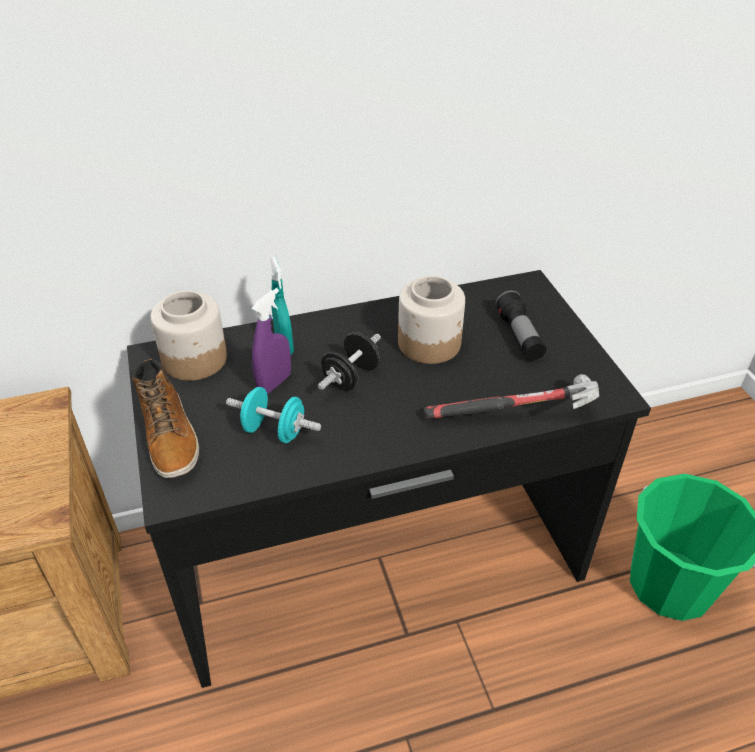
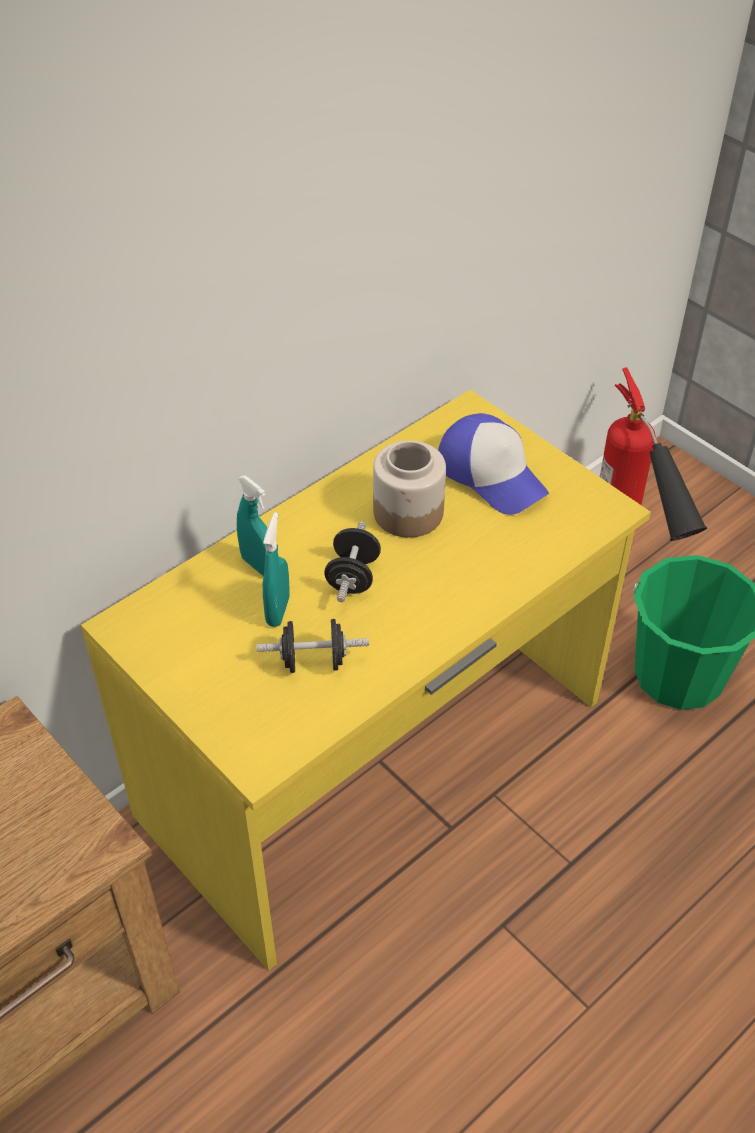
camera: 25 degrees left, 5 degrees up
(170, 437) = (210, 707): boot -> none
(193, 359) = (171, 615): jar -> none
(274, 383) = (278, 611): purple spray bottle -> turquoise spray bottle
(274, 431) = (313, 661): turquoise dumbbell -> black dumbbell
(377, 556) = (377, 760): black desk -> yellow desk
(515, 416) = (535, 563): hammer -> none
(519, 336) = (492, 474): flashlight -> cap
(678, 466) = (634, 547): none -> fire extinguisher

